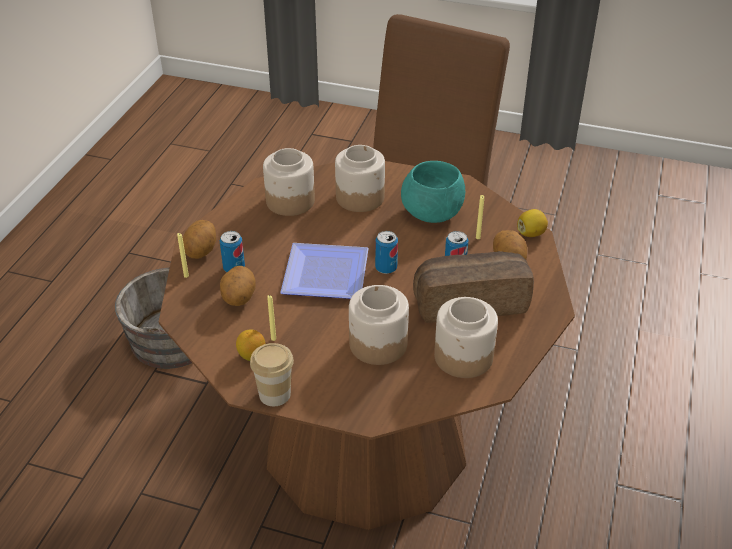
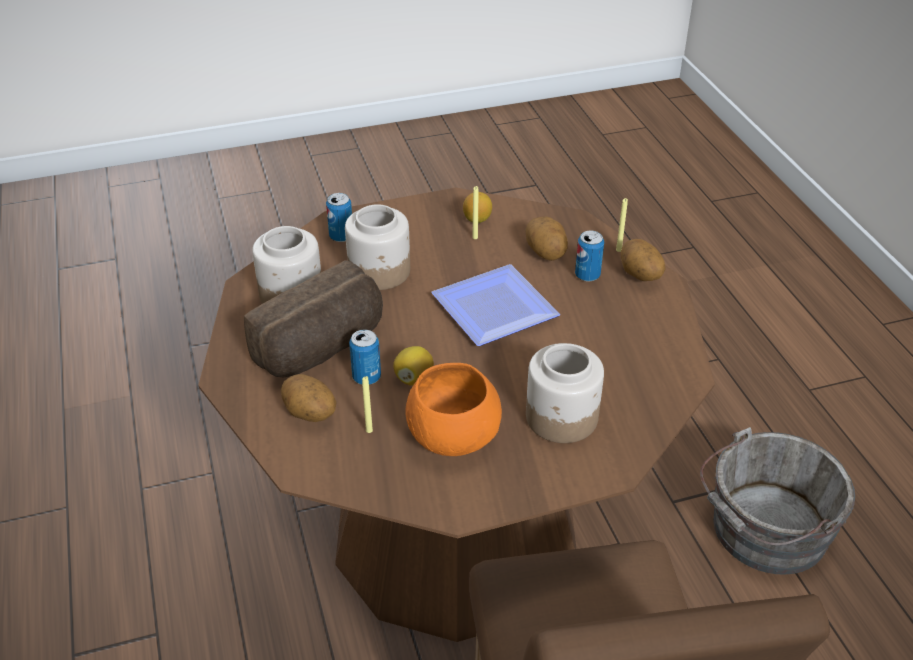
camera: 145 degrees right, 0 degrees up
(274, 394) = (427, 204): cup -> none
(289, 201) = (633, 371): jar -> none
(386, 268) = (441, 343): can -> can (341, 236)
(432, 214) = (452, 437): turquoise bowl -> orange bowl
(531, 233) = (305, 470): lemon -> lemon (413, 378)

